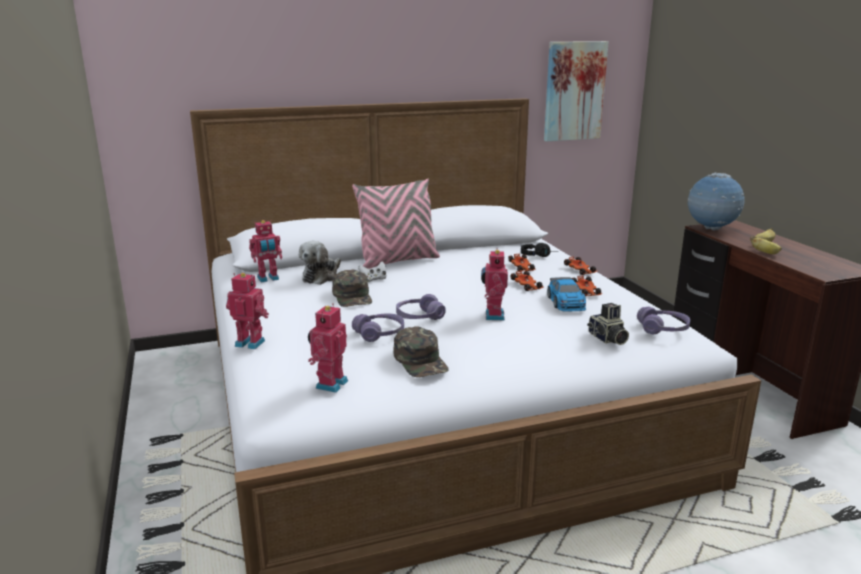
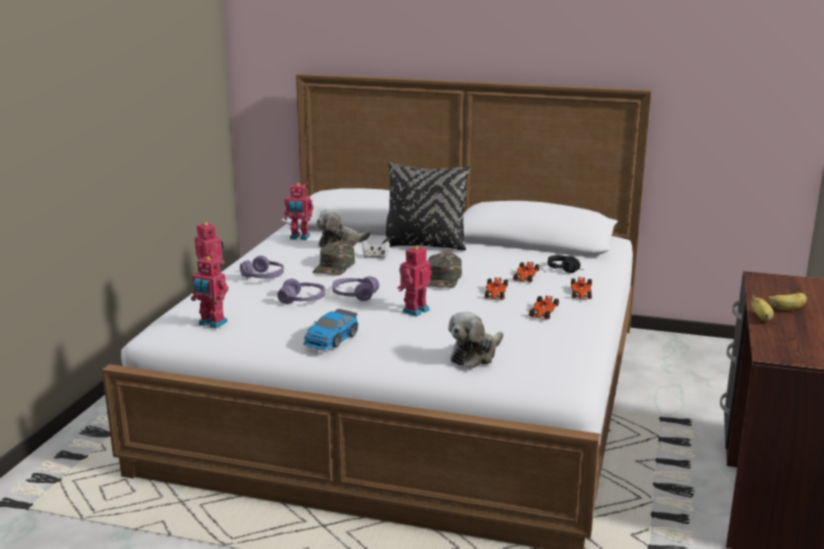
camera: 35 degrees right, 0 degrees up
(329, 384) = (212, 323): toy robot -> toy robot turned 120 degrees counterclockwise
(398, 261) = (425, 246): pink pillow -> black pillow
(421, 361) = (295, 327): green cap -> green cap (443, 279)
(566, 303) = (499, 317): toy car -> toy car (331, 339)
(574, 91) = (724, 86): picture -> none
(607, 339) = (475, 355): camera -> plush toy
(663, 329) = (544, 363): purple headphones -> purple headphones (263, 277)
(711, 229) = (764, 281): globe -> none

